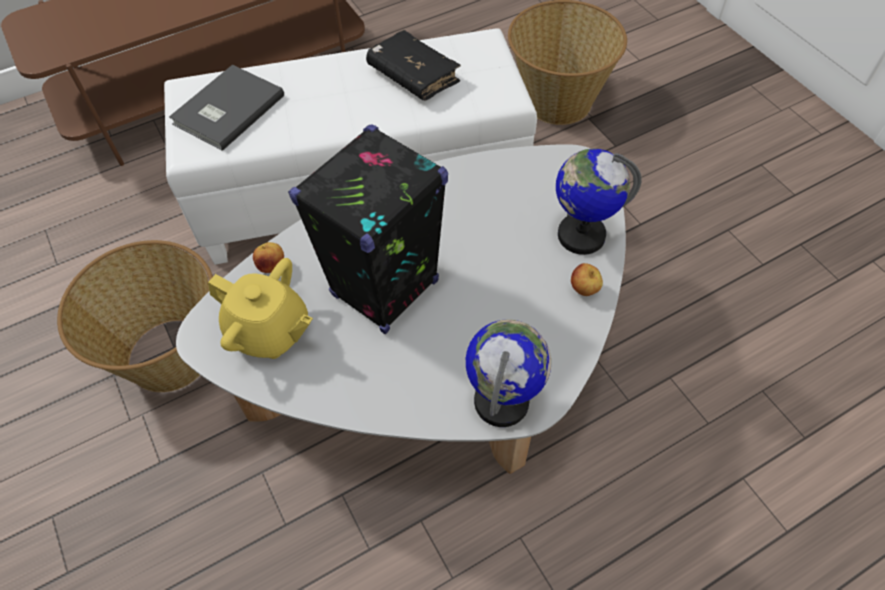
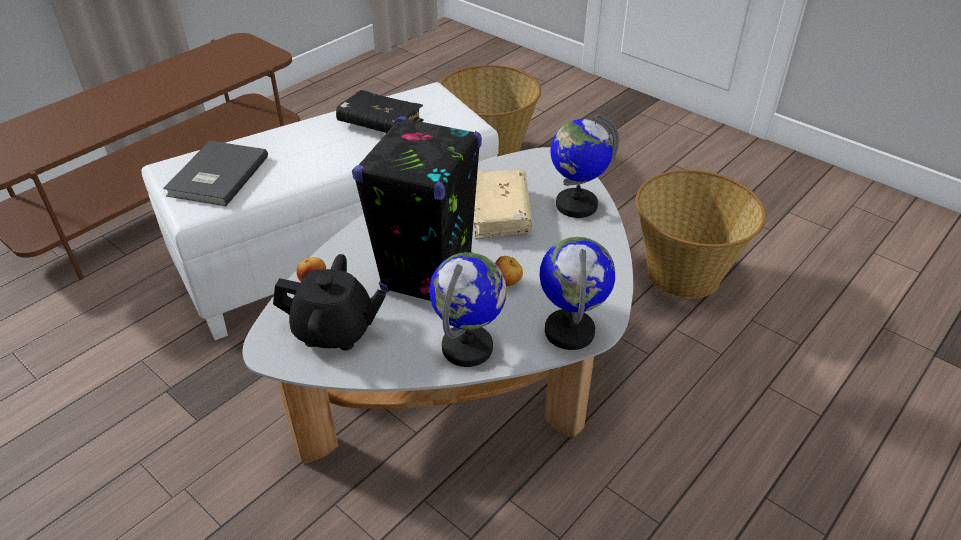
camera: 20 degrees left, 15 degrees down
(172, 354) = (198, 427): basket -> basket (684, 273)
(269, 332) = (334, 331): yellow teapot -> black teapot
(389, 390) = (468, 347): none -> globe
(493, 225) = (500, 213): none -> beige book
(584, 289) = (597, 240): apple -> apple (507, 283)

